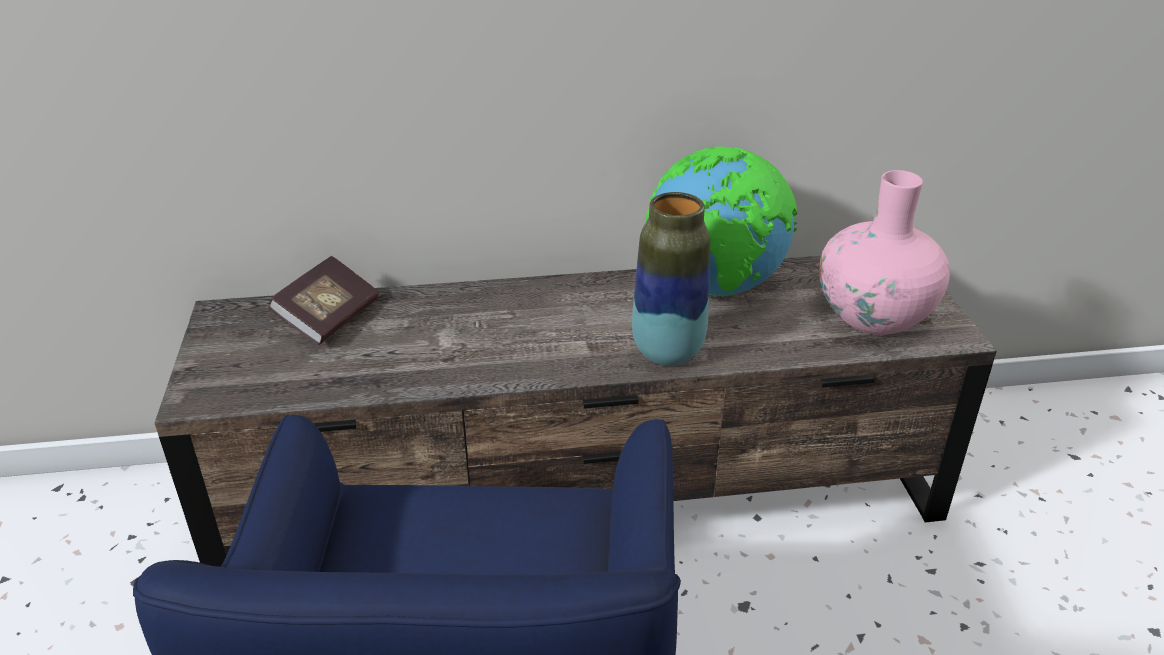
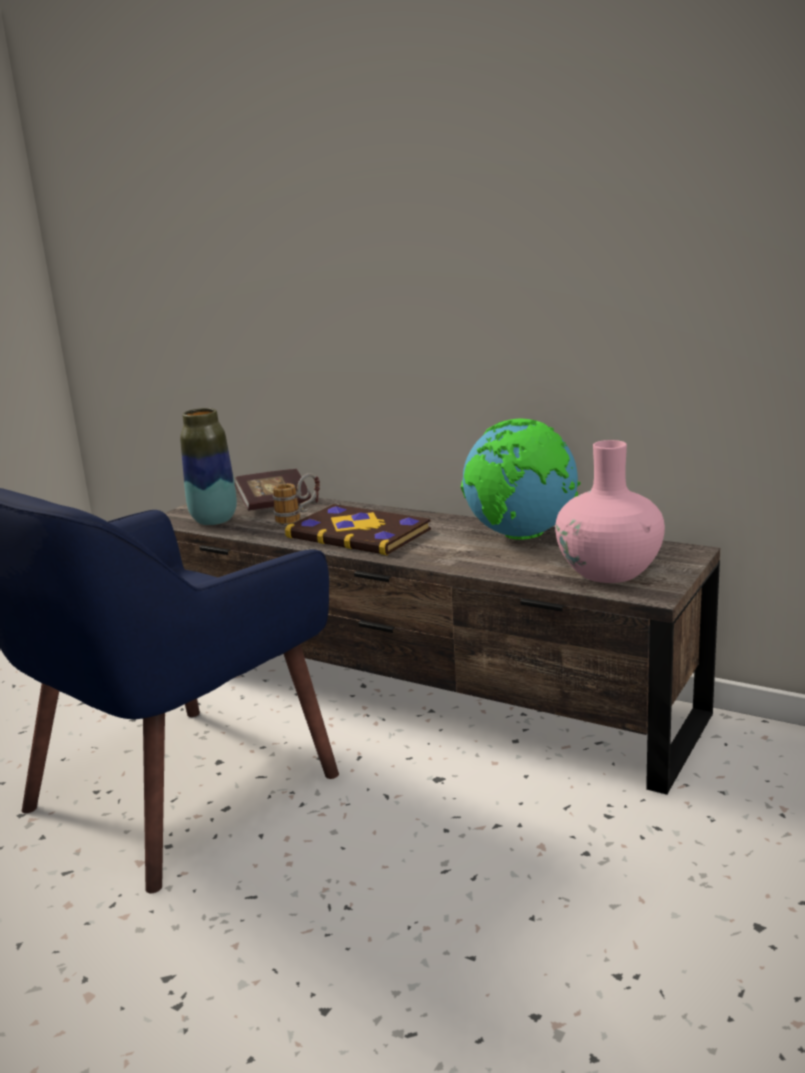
camera: 40 degrees right, 15 degrees down
(401, 334) = (299, 517): none -> mug
(525, 339) = (359, 533): none -> book
(667, 352) = (431, 556): vase -> vase (214, 520)

